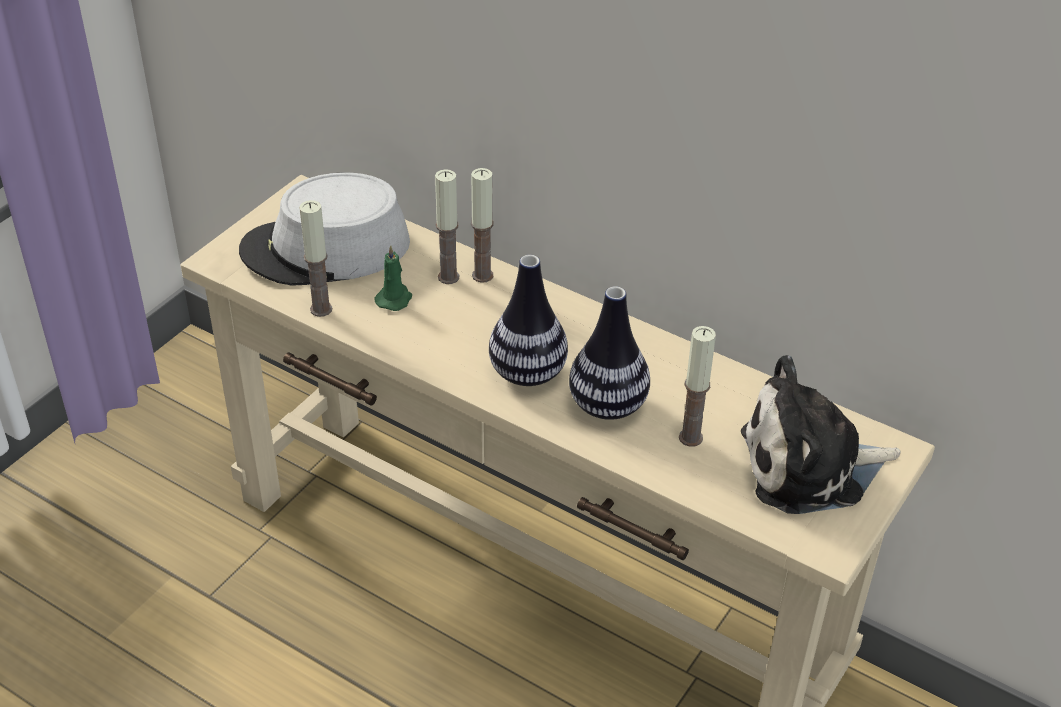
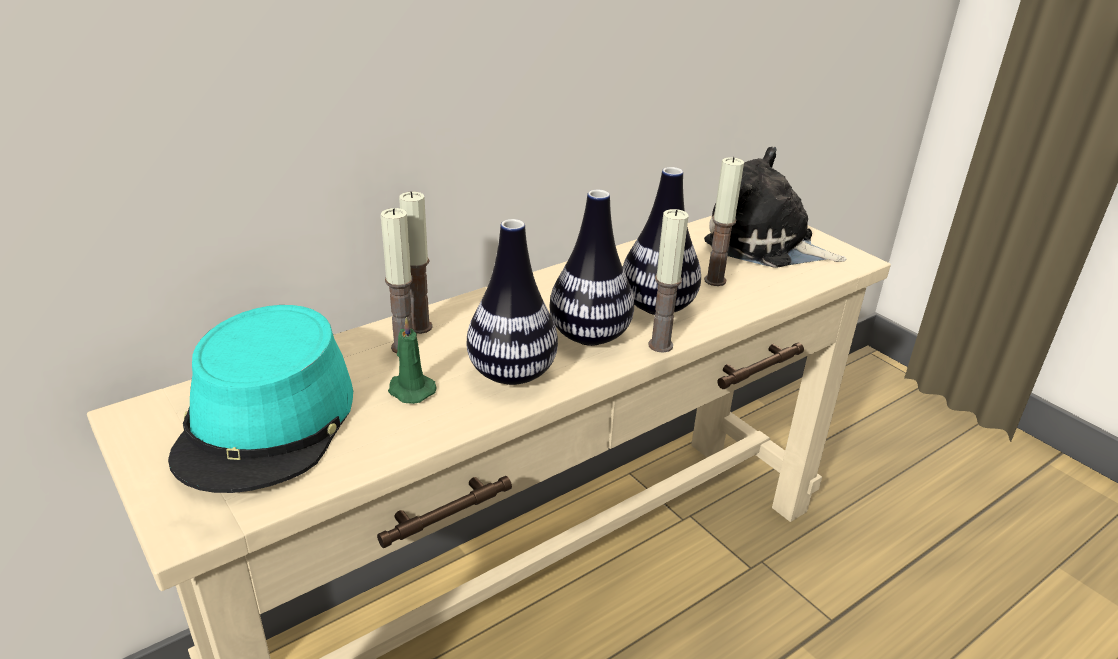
camera: 70 degrees left, 10 degrees down
(321, 309) = (383, 449): candle -> candle (660, 345)
(326, 249) = (268, 421): grey hat -> turquoise hat
(444, 343) = (512, 373): none -> vase
(810, 466) = (765, 244): plush toy -> plush toy turned 105 degrees clockwise

